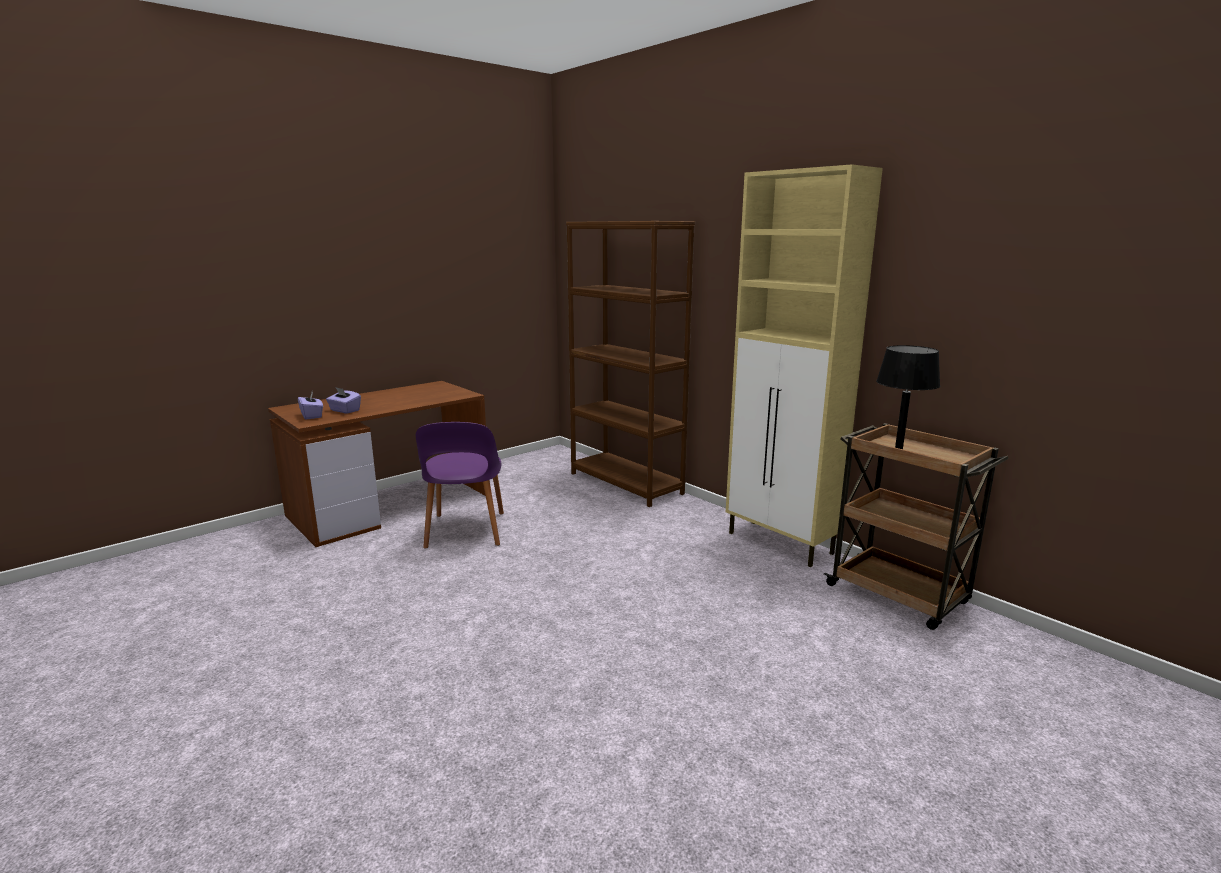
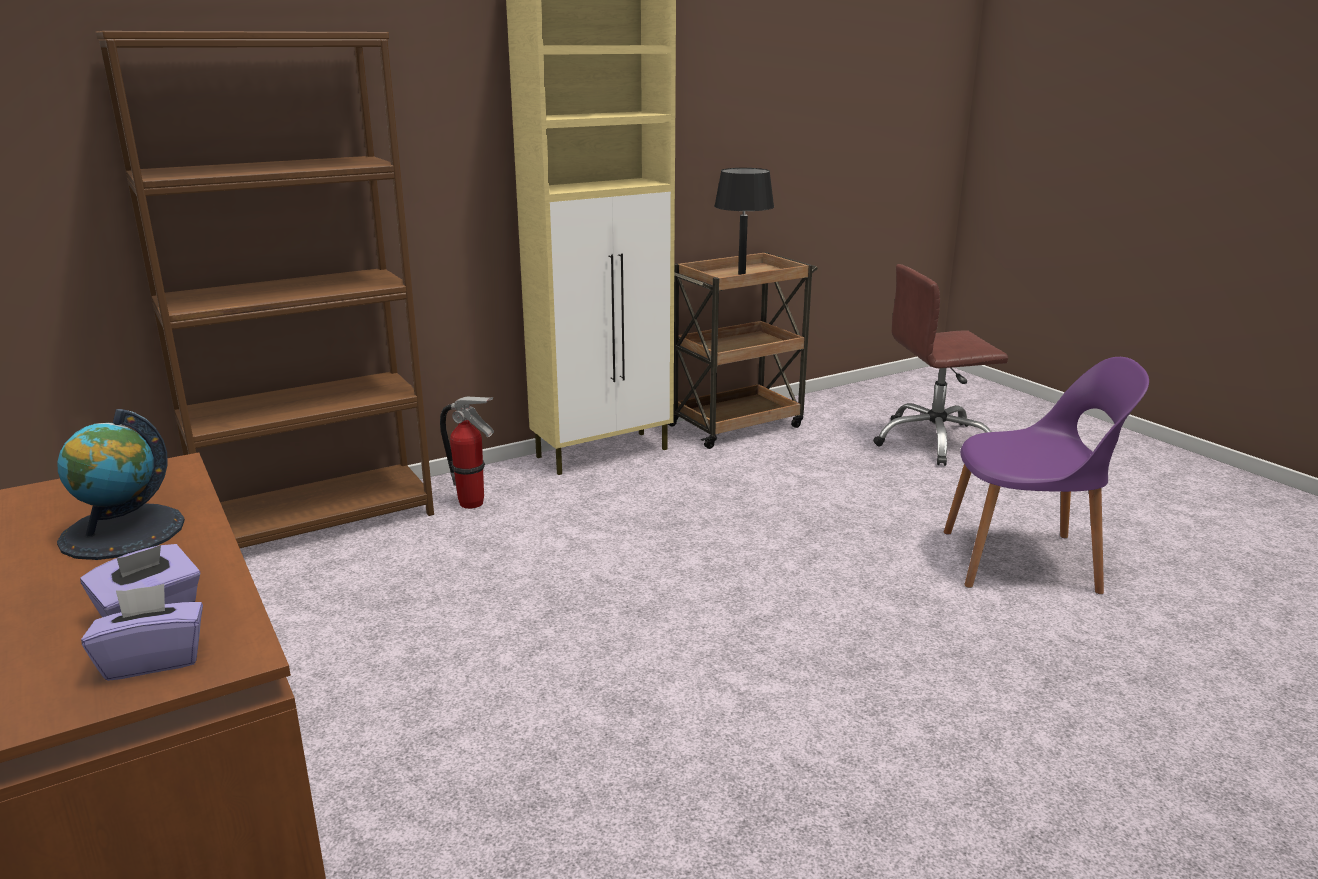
camera: 80 degrees left, 5 degrees up
(408, 399) = (122, 532): none -> globe
(465, 531) = (404, 697): purple chair -> purple chair (1024, 561)
(669, 514) = (472, 504): none -> fire extinguisher
(993, 732) = (934, 441): none -> brown office chair

